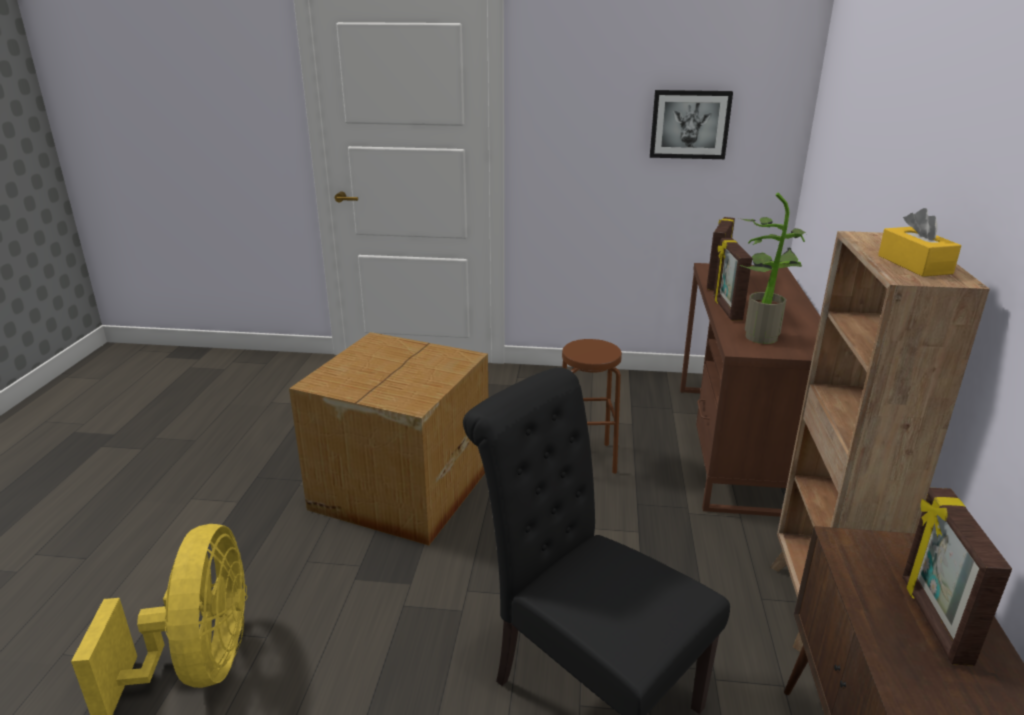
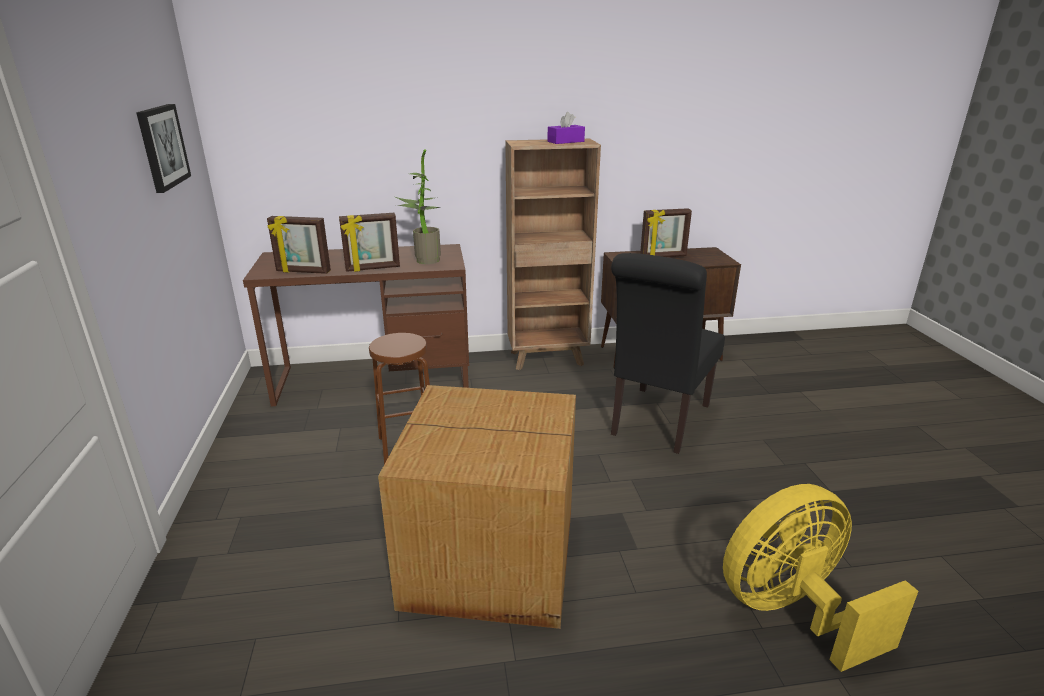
camera: 105 degrees left, 0 degrees up
(914, 264) = (565, 141): yellow tissue box -> purple tissue box

